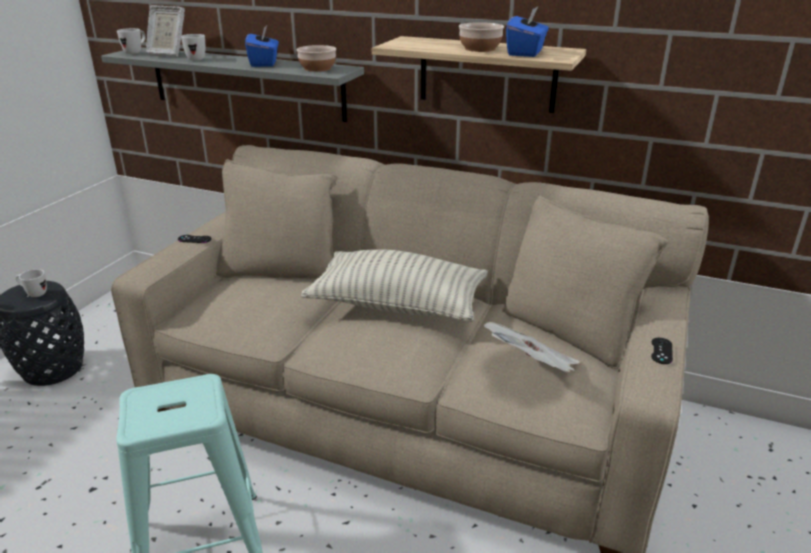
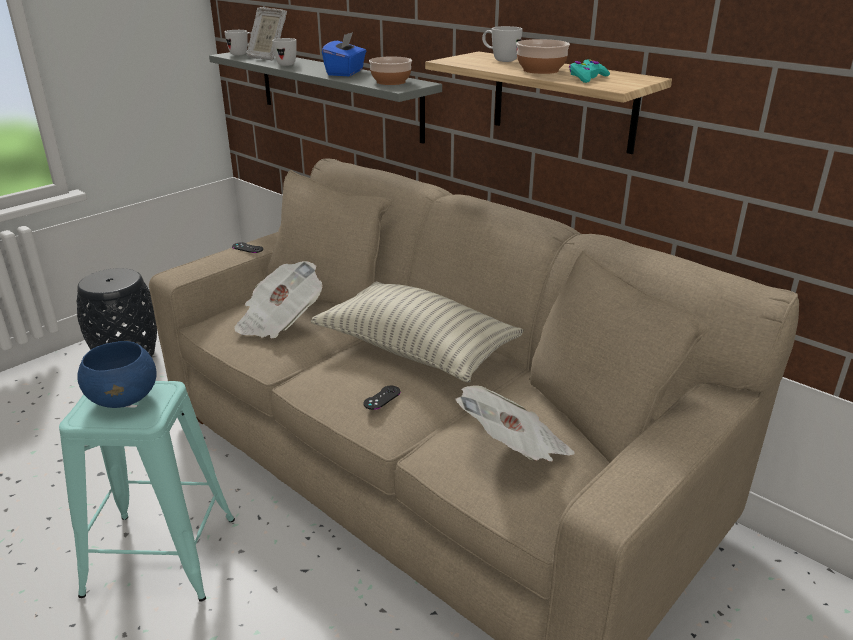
camera: 20 degrees right, 0 degrees up
(34, 294) = (113, 279): white mug -> white mug (500, 60)
(168, 400) = (124, 398): none -> blue bowl
(256, 302) = (279, 321): none -> newspaper
(526, 53) = (587, 78): blue tissue box -> turquoise game controller
(661, 351) = (660, 461): black game controller -> black game controller (382, 398)

